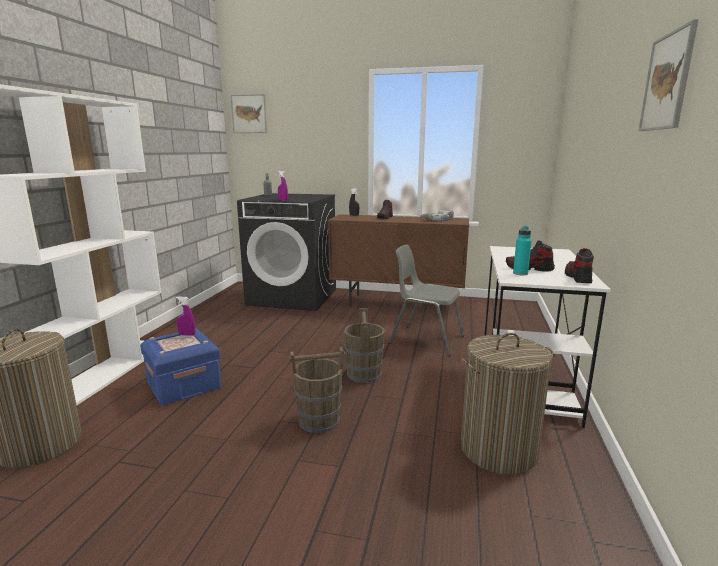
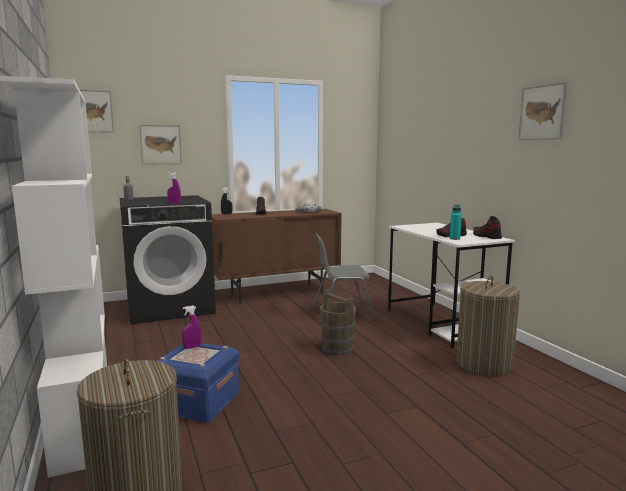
camera: 35 degrees left, 5 degrees down
(305, 144) = (160, 144): none -> picture
(319, 421) = (358, 386): brown bucket -> none

